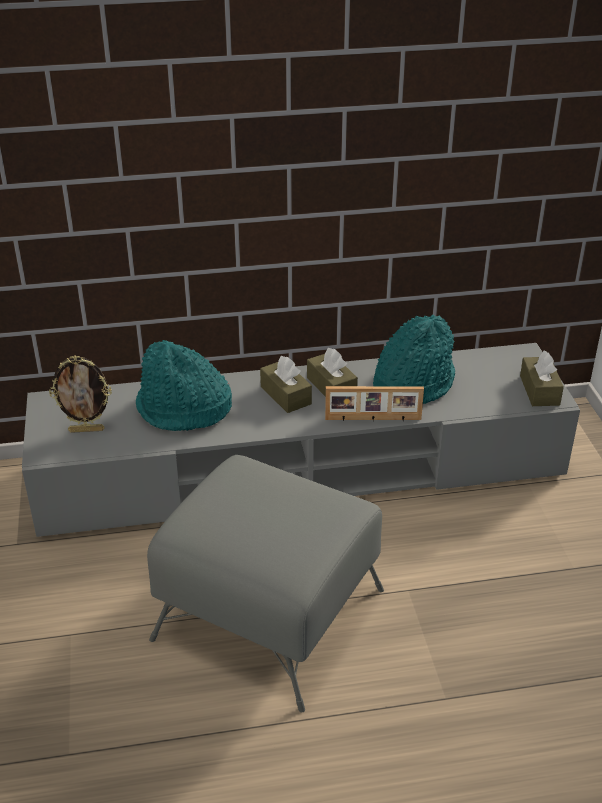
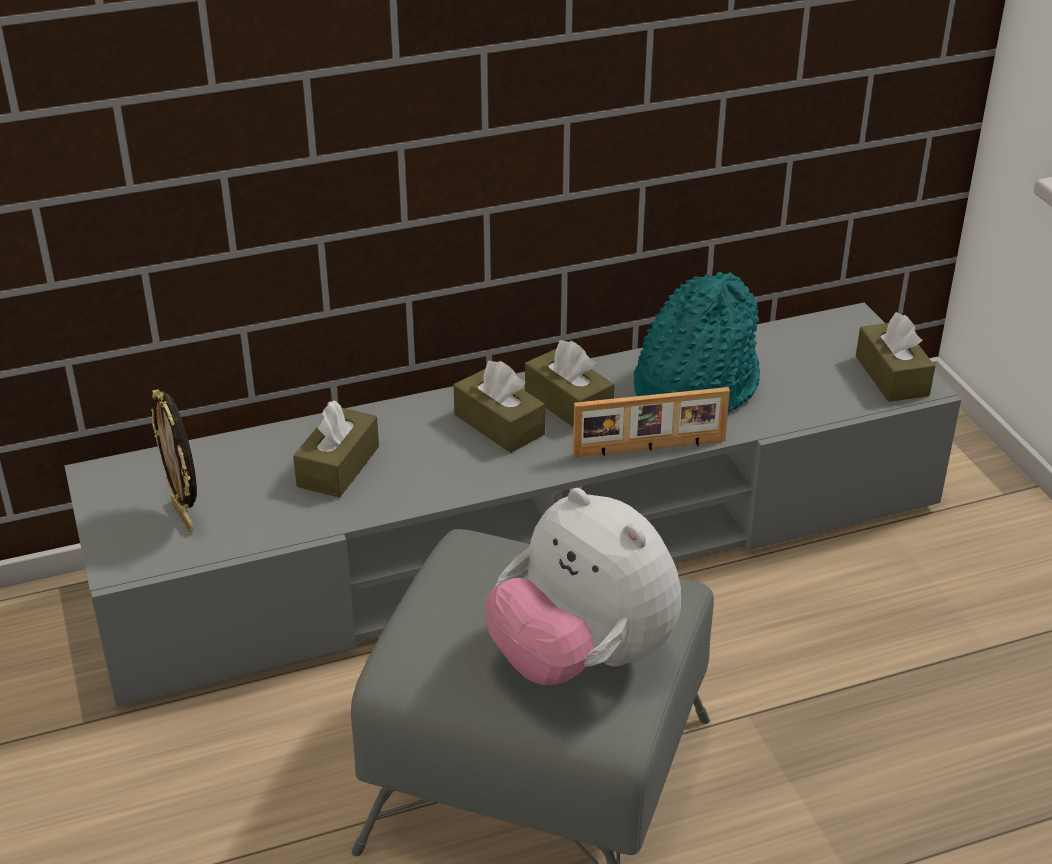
camera: 10 degrees left, 0 degrees up
(87, 430) = (185, 516): picture frame -> picture frame turned 75 degrees clockwise
(183, 410) = (338, 466): turquoise hat -> brown tissue box
(284, 540) = (582, 658): none -> plush toy

